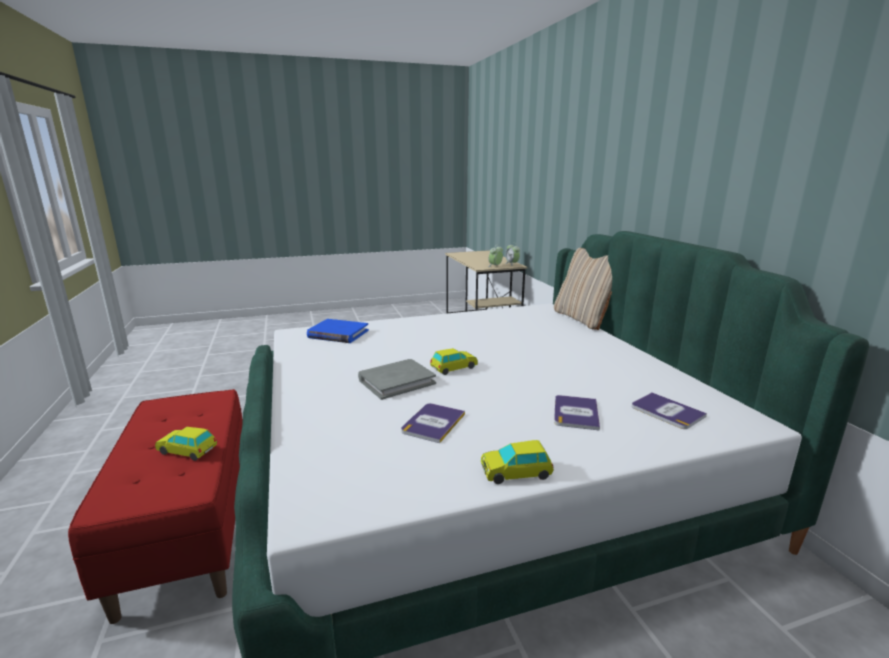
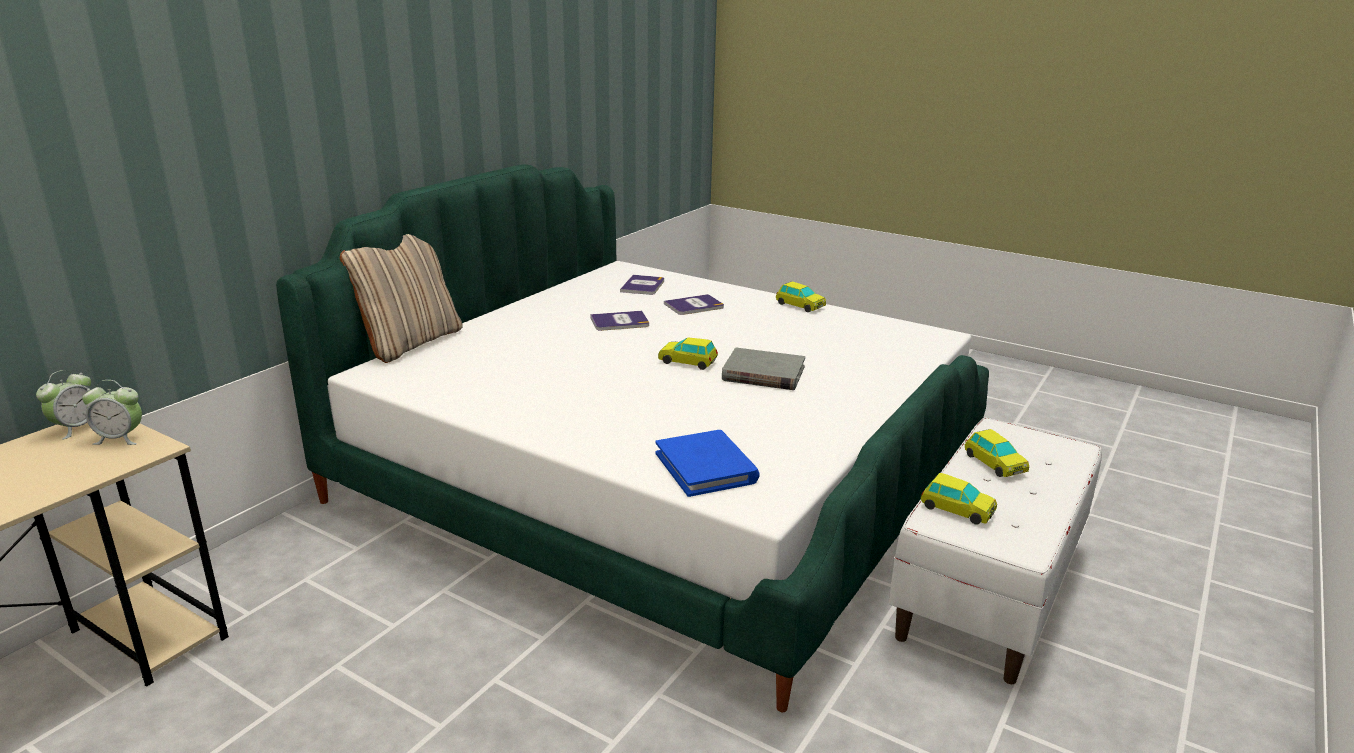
camera: 130 degrees left, 5 degrees up
(190, 527) = (988, 588): red bench -> white bench
(205, 408) = (957, 510): none -> toy car
(433, 423) = (796, 338): book -> book (619, 322)

